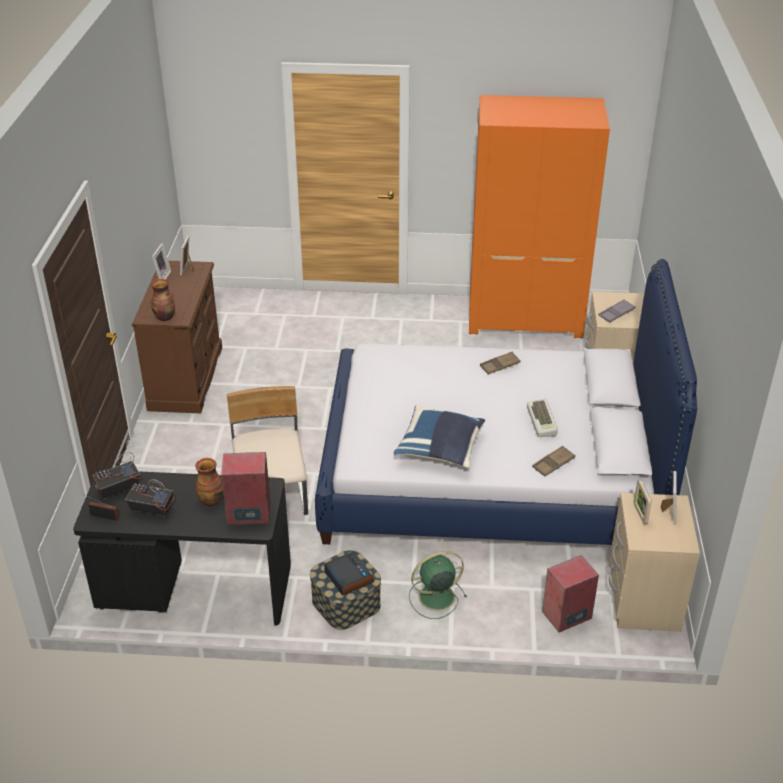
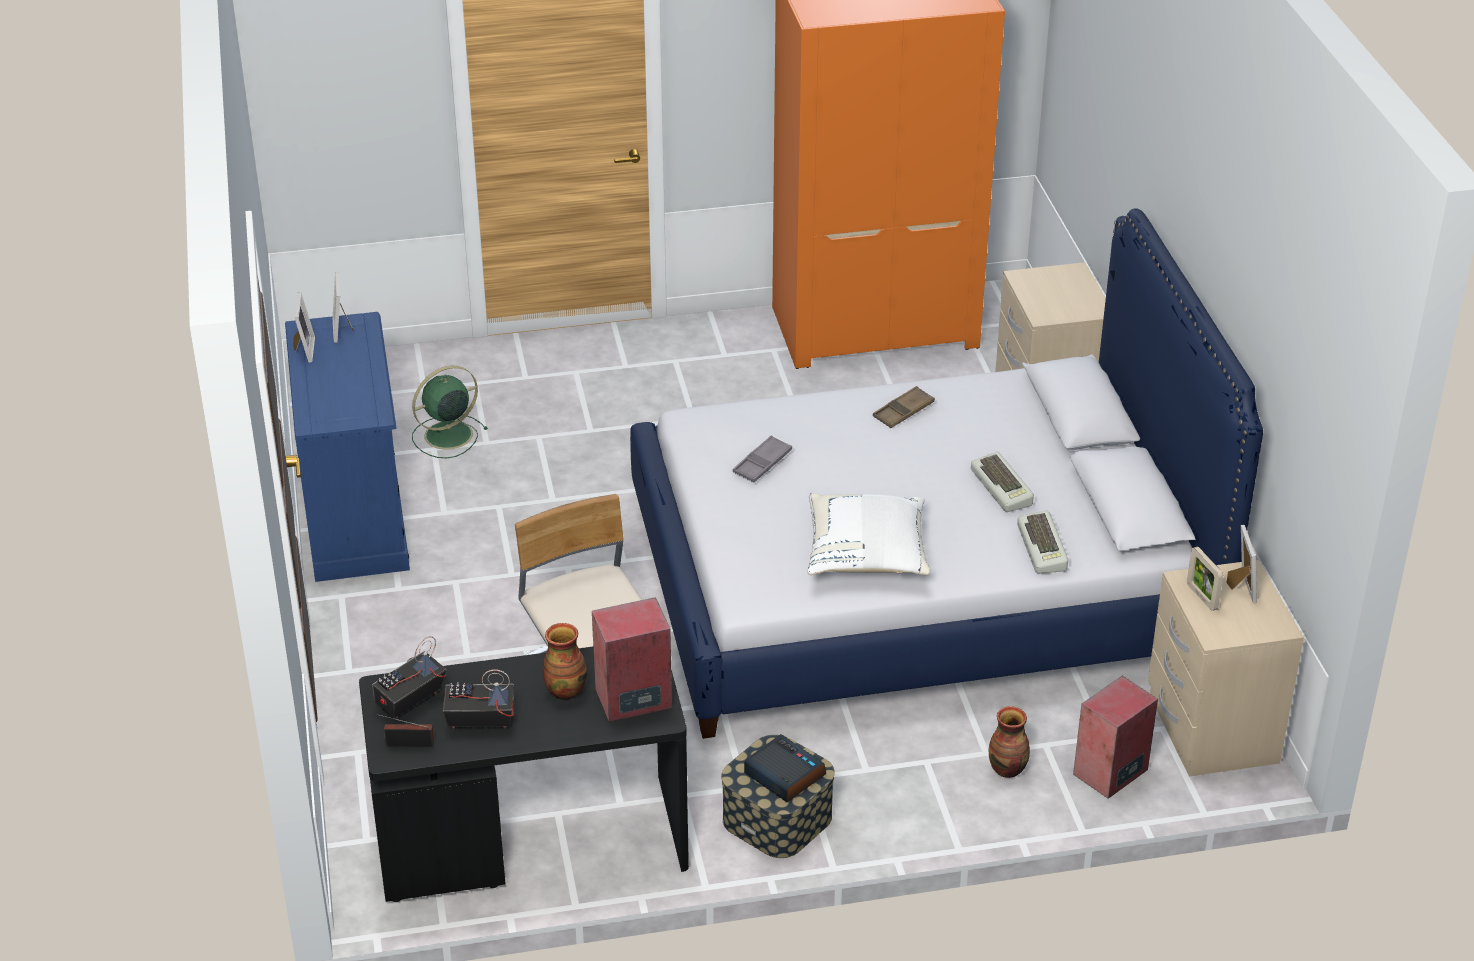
camera: 15 degrees left, 0 degrees up
(165, 317) = (347, 417): vase -> vase (1008, 769)
(186, 378) = (356, 516): brown dresser -> blue dresser
(435, 597) = (908, 784): green fan -> green fan (446, 436)
(440, 449) = (867, 555): blue pillow -> white pillow
(553, 464) = (1044, 548): brown tray -> keyboard
(616, 313) = (1054, 301): grey tray -> grey tray (762, 463)

